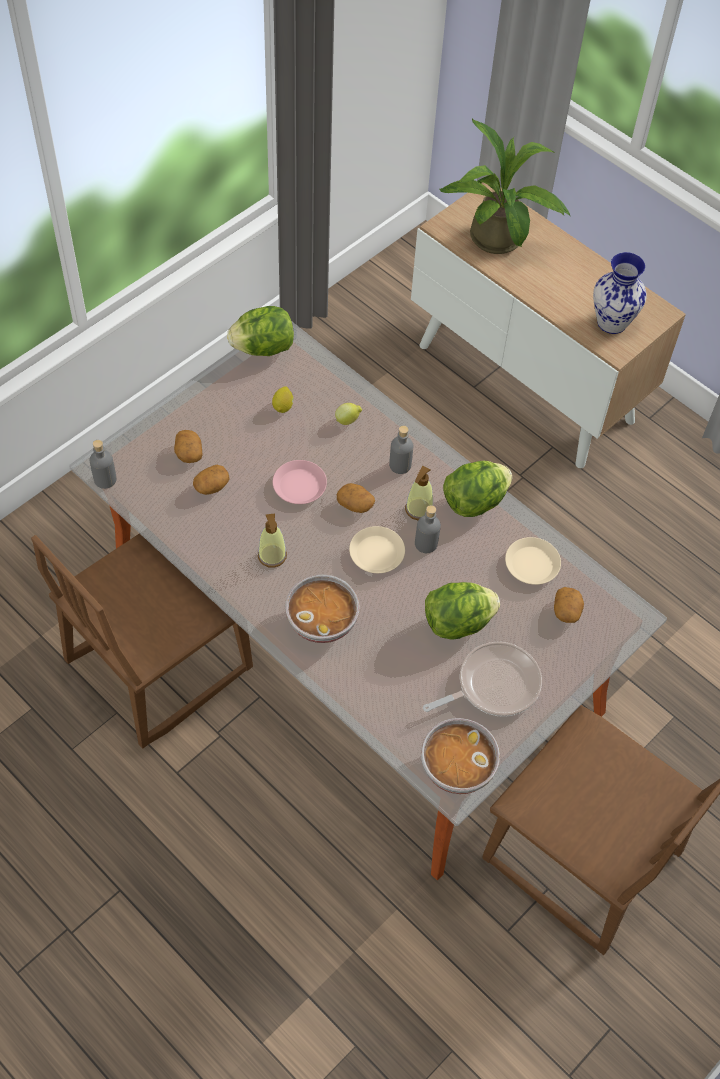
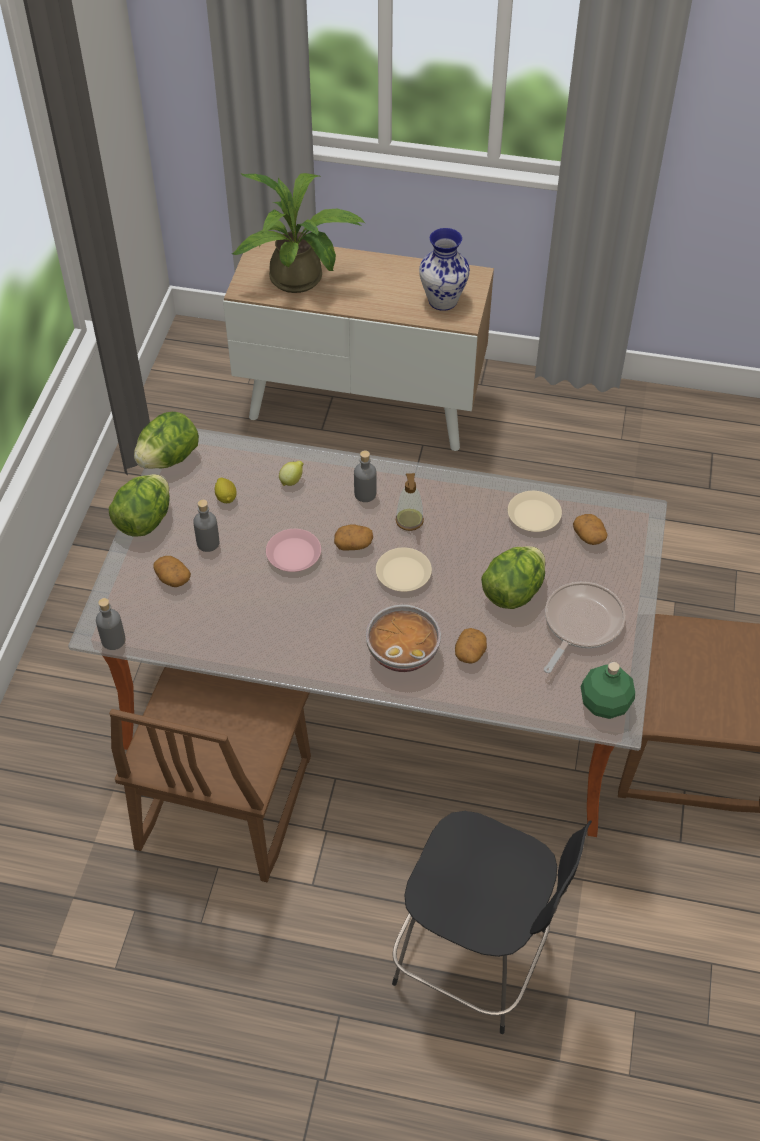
camera: 30 degrees left, 5 degrees down
(211, 486) = (216, 595): potato -> potato (470, 653)
(258, 916) = (476, 959): none -> black stool
(272, 556) = (317, 623): soap dispenser -> none
(426, 544) = (437, 544): grey bottle -> grey bottle (208, 543)
(456, 768) = (604, 704): bowl -> green bottle
(474, 502) = (449, 491): lettuce -> lettuce (144, 521)

